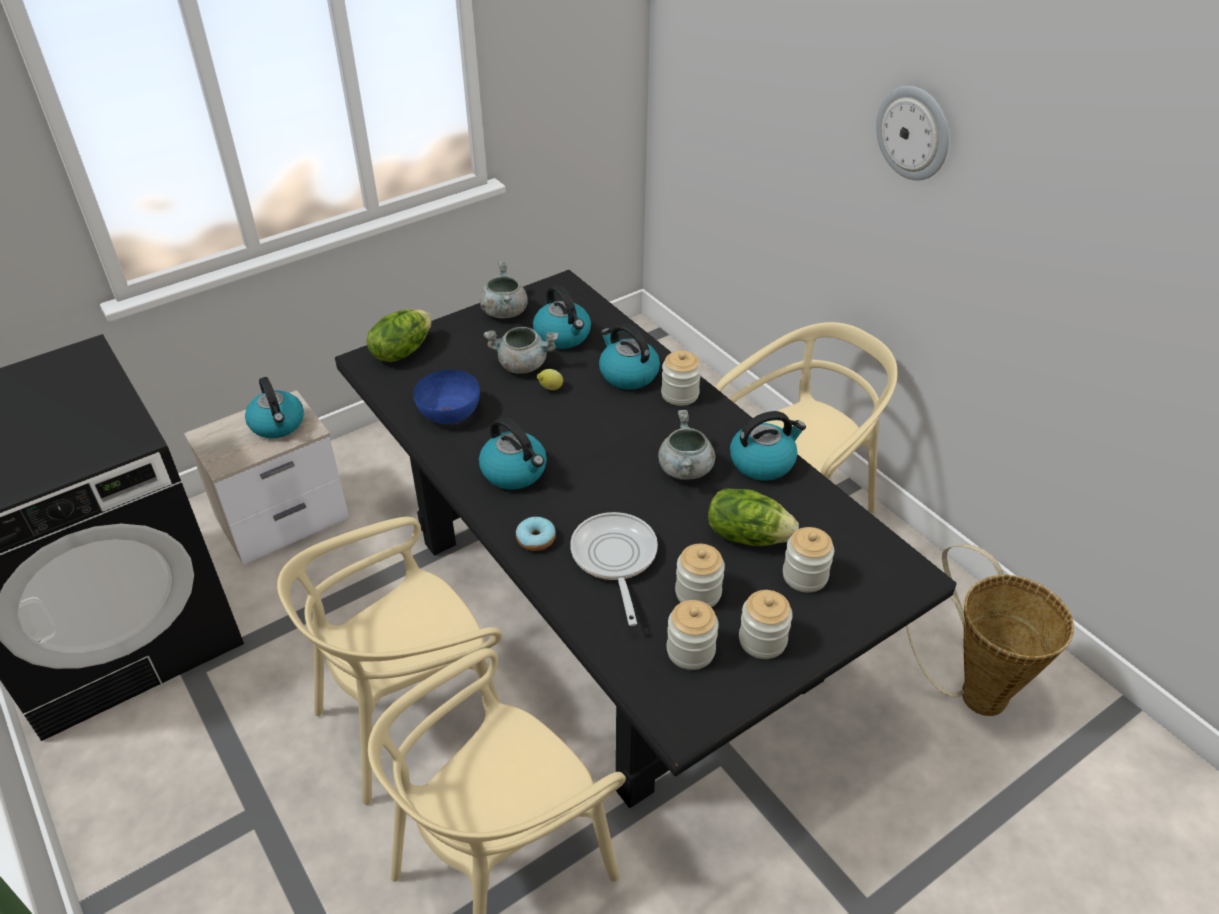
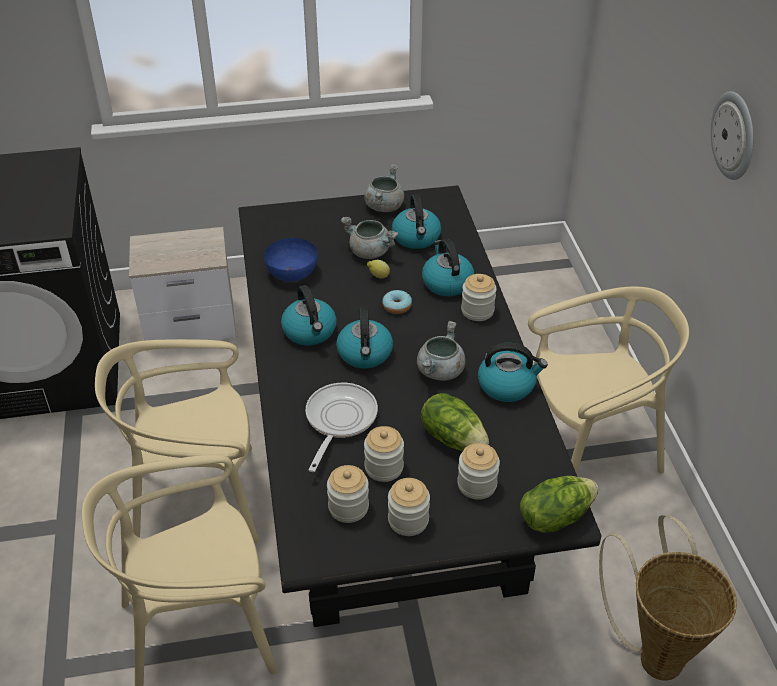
camera: 25 degrees right, 0 degrees up
(278, 424) = (195, 249): kettle -> kettle (365, 354)
(401, 351) = (288, 216): lettuce -> lettuce (554, 516)
(536, 539) = (292, 386): donut -> donut (397, 306)

